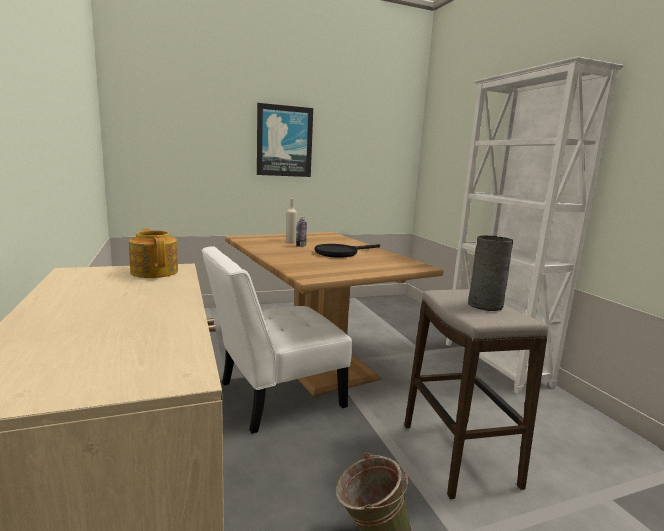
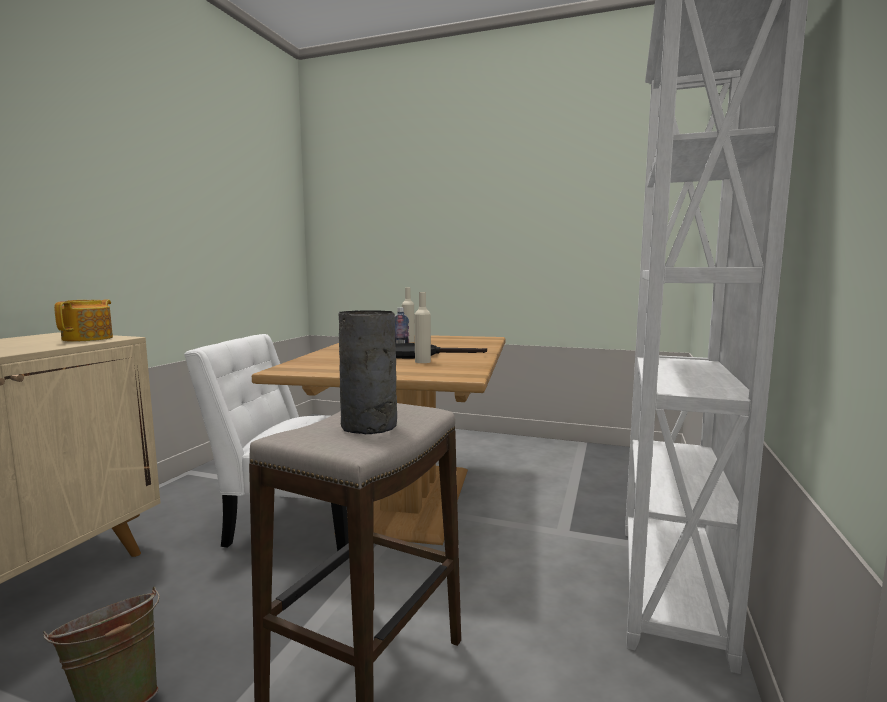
camera: 40 degrees right, 5 degrees down
(284, 141) = (479, 224): picture -> none
(365, 258) = (422, 361): none -> beige bottle

